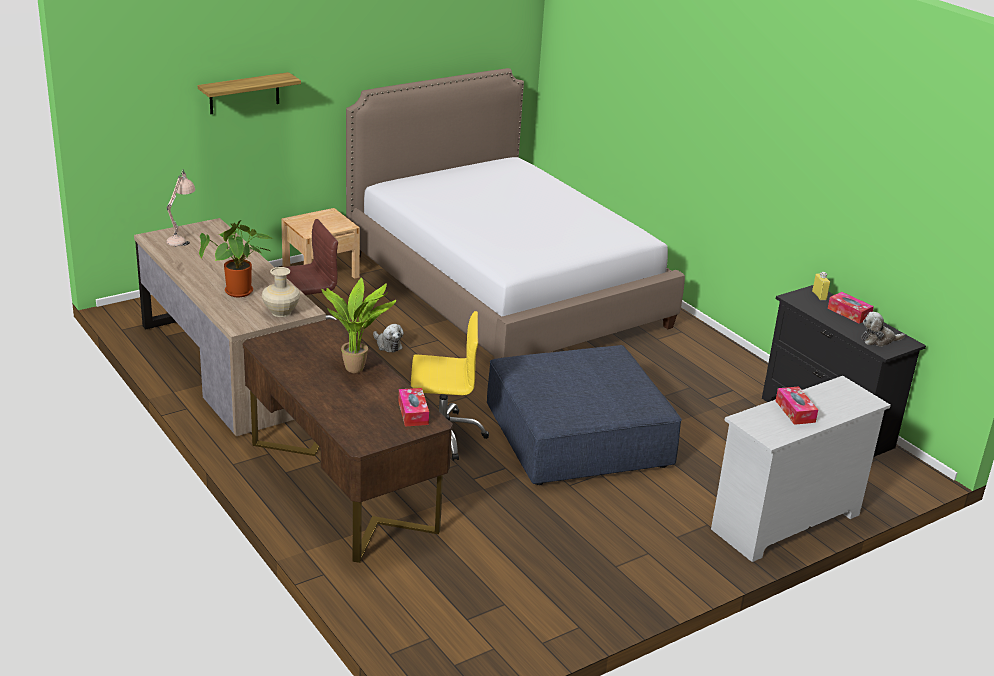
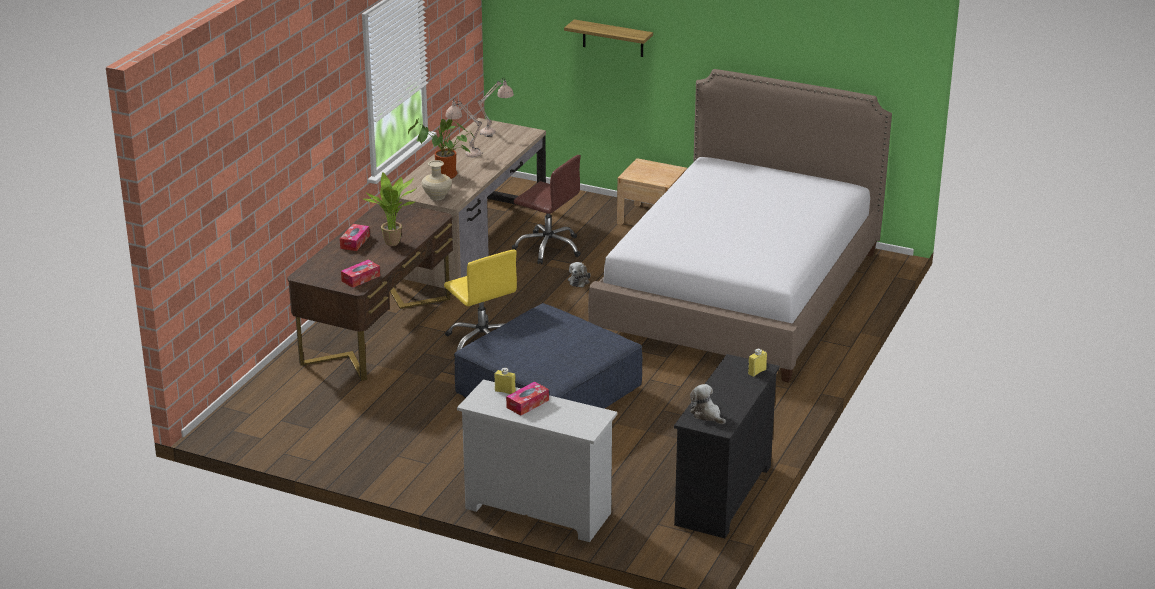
camera: 60 degrees right, 0 degrees up
(203, 266) = (465, 152): none -> beige table lamp
(760, 414) = (505, 391): none -> yellow bottle
(849, 313) = (741, 392): tissue box -> tissue box (355, 242)

